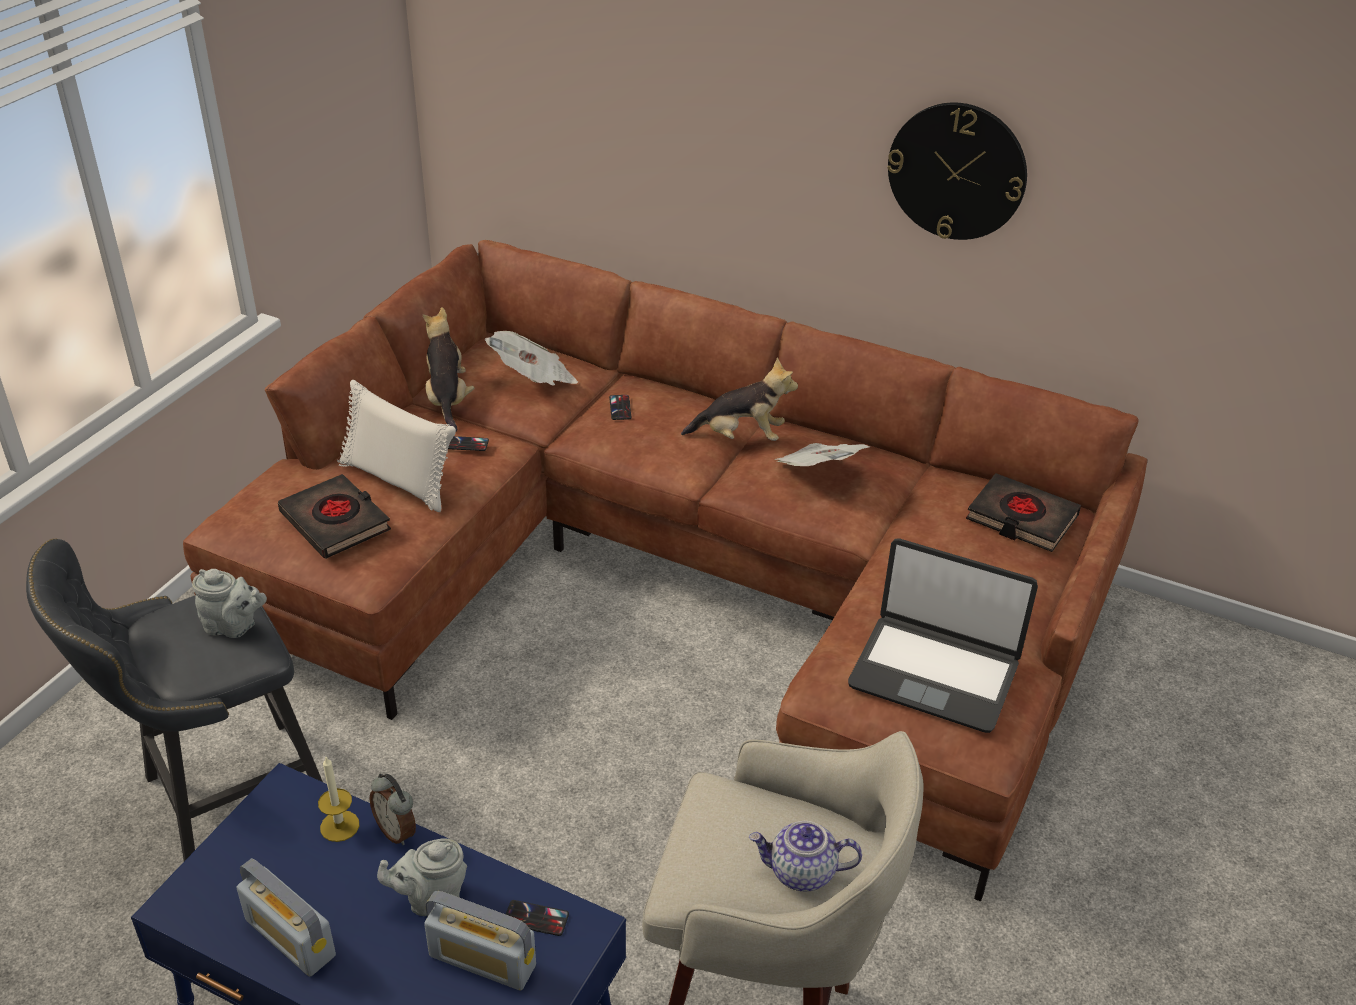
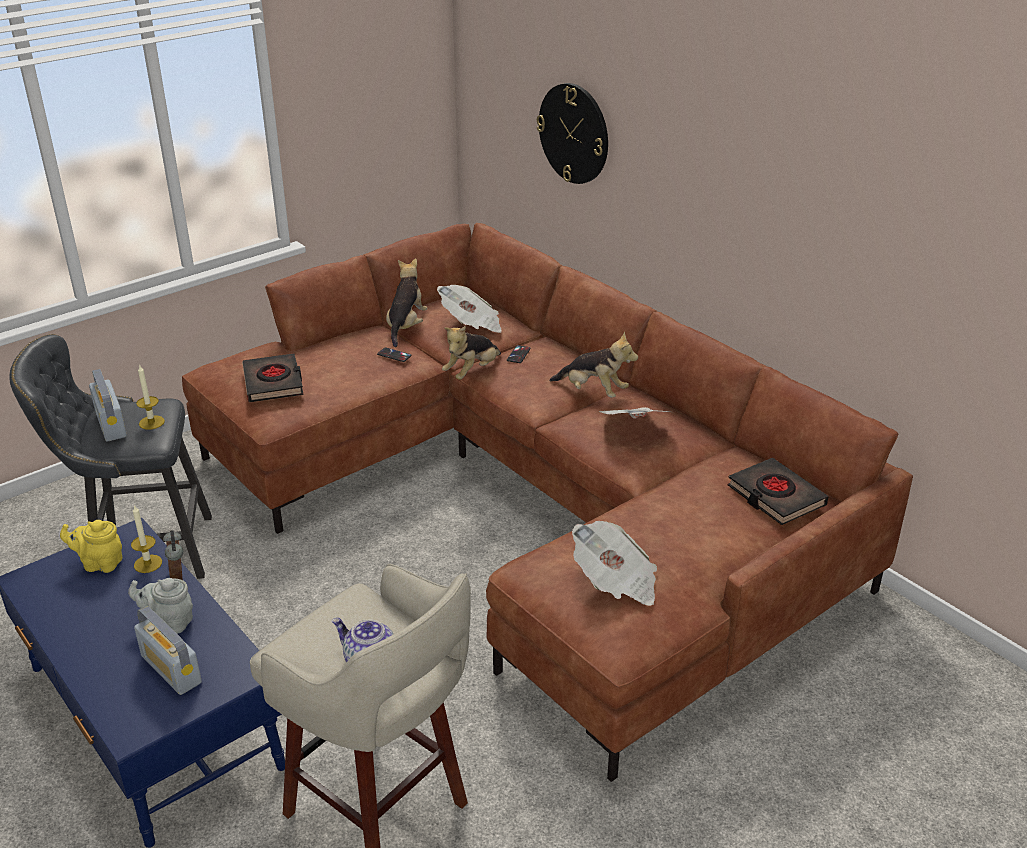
camera: 25 degrees right, 5 degrees down
(234, 627) = (151, 422): grey teapot -> candle
(271, 847) = (100, 563): none -> yellow teapot
(290, 938) = (71, 618): radio -> radio (111, 424)
(399, 480) = (333, 368): white pillow -> none
(536, 918) = (223, 656): phone -> none
(578, 444) = (472, 372): none -> plush toy
(934, 673) = (615, 582): laptop -> newspaper
(957, 171) = (781, 202): wall clock -> wall clock (574, 133)

